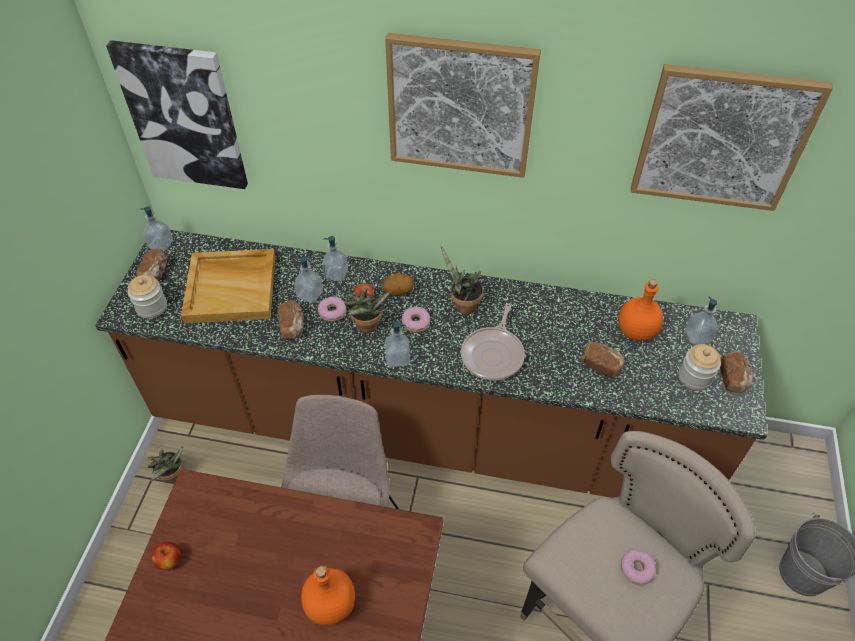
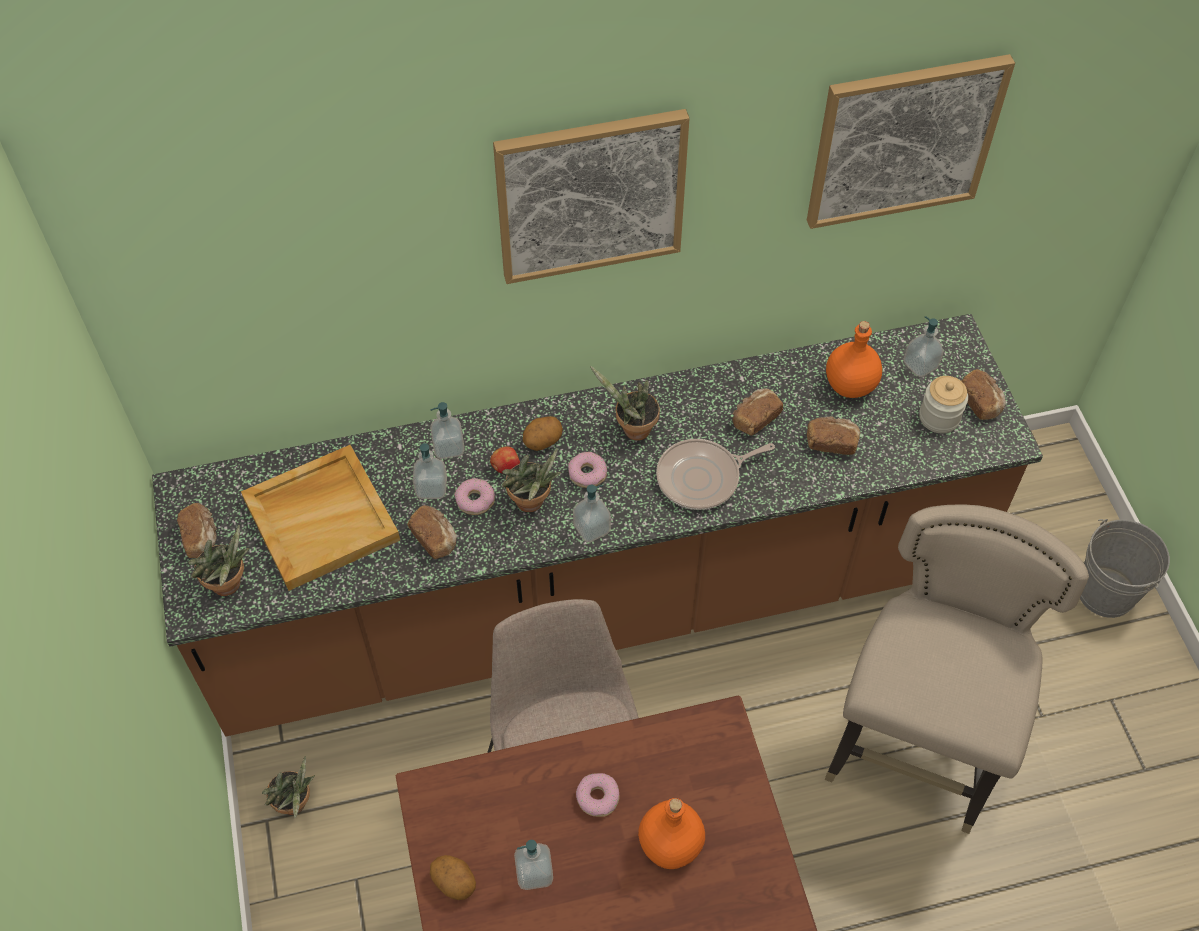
camera: 25 degrees left, 5 degrees up
(152, 307) = (229, 586): jar -> potted plant
(161, 244) = (181, 495): soap dispenser -> soap dispenser (534, 873)
(170, 561) = (454, 882): apple -> potato
(184, 116) = (202, 316): picture -> none
(493, 354) = (702, 478): frying pan -> frying pan turned 75 degrees clockwise
(553, 329) = (755, 418): none -> bread
(637, 569) = (969, 661): donut -> donut (598, 797)

